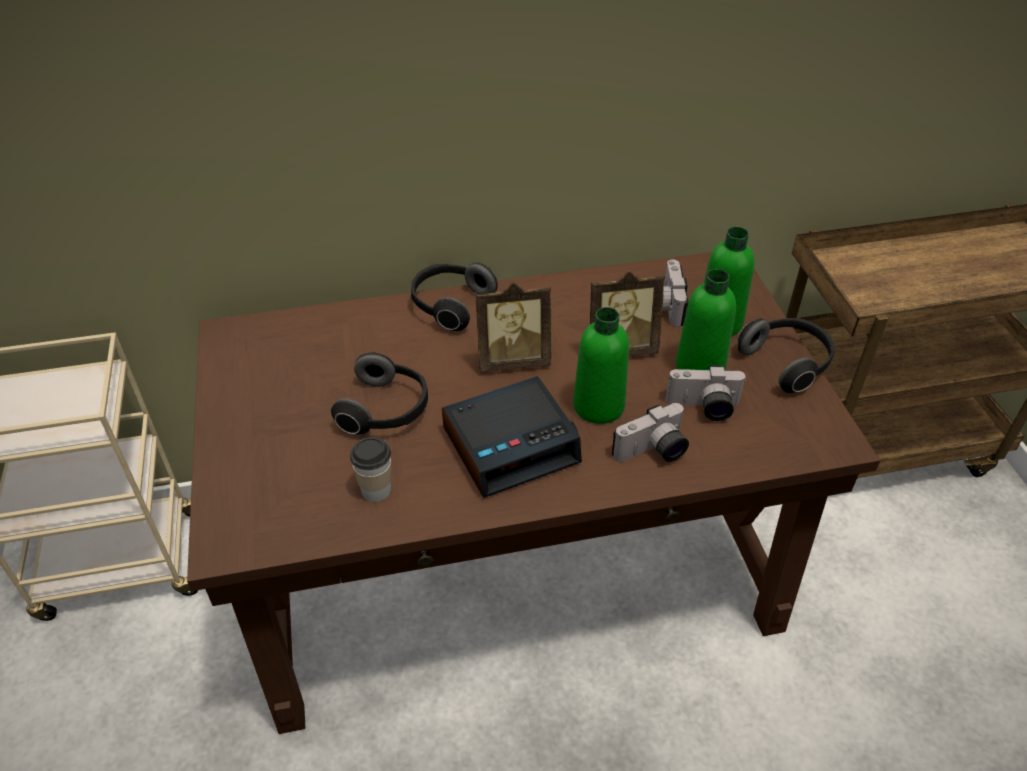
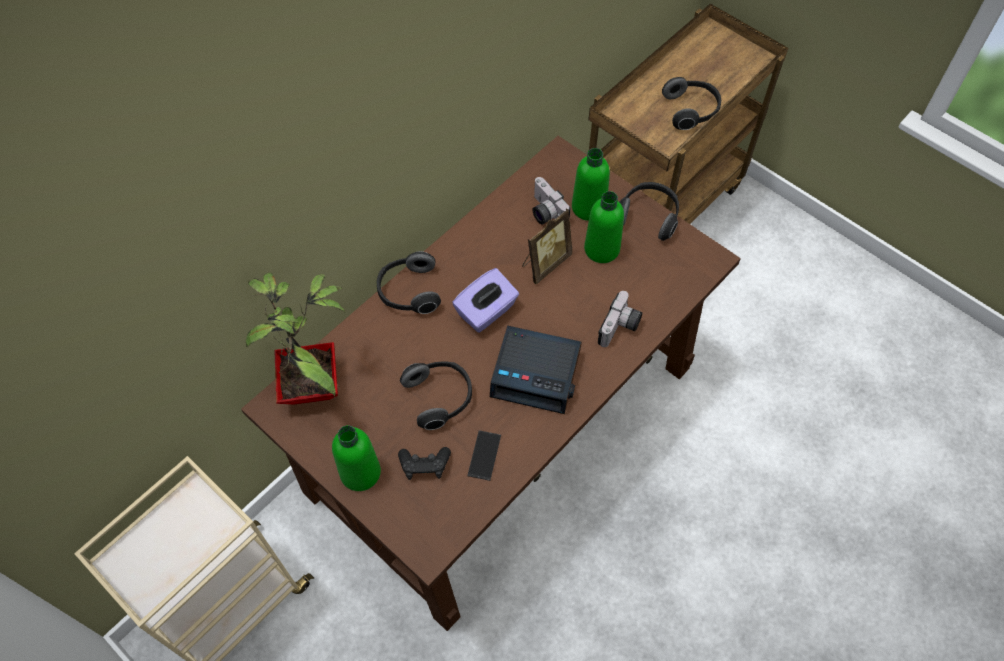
camera: 35 degrees left, 15 degrees up
(280, 336) = (314, 386): none -> potted plant
(306, 463) = (424, 466): none -> black game controller
(376, 490) = (484, 455): cup -> phone
(511, 444) = (536, 373): alarm clock -> alarm clock turned 75 degrees clockwise
(513, 360) = (486, 311): picture frame -> purple tissue box
(598, 406) = (565, 314): green bottle -> green bottle (360, 472)
(703, 408) = (625, 279): camera -> none
(930, 293) = (691, 111): none -> headphones

